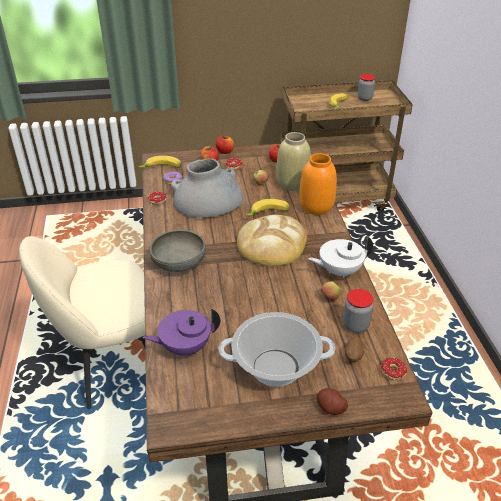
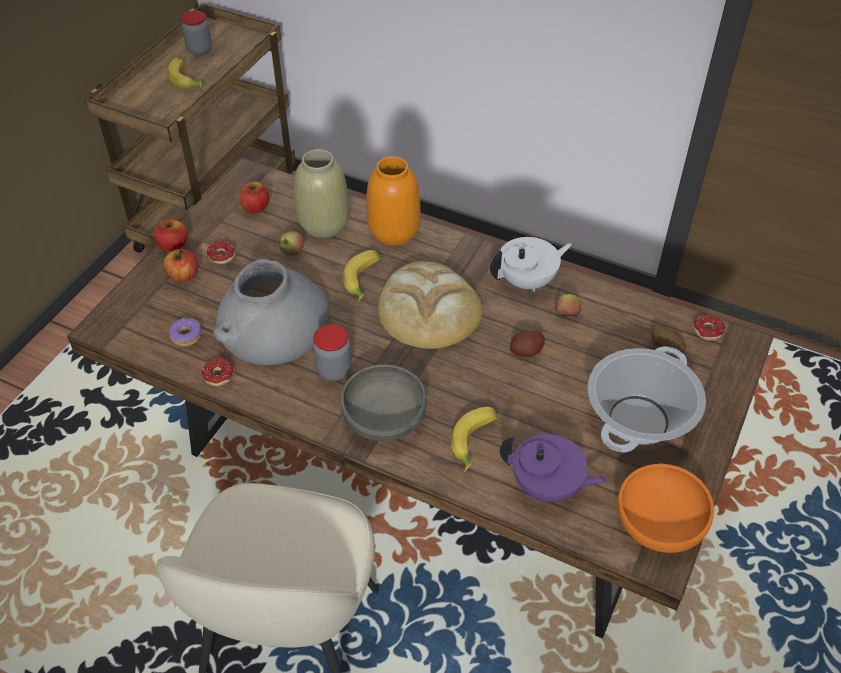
camera: 55 degrees left, 10 degrees up
(161, 169) = (139, 333): banana -> banana (476, 443)
(185, 347) = (547, 486): purple teapot -> purple teapot turned 90 degrees counterclockwise
(198, 412) = (659, 522): none -> orange bowl
(331, 408) = (723, 406): potato -> potato (526, 351)
(339, 271) = (528, 281): white teapot -> white teapot turned 135 degrees counterclockwise
(355, 325) = (623, 319): jar -> jar (334, 370)

